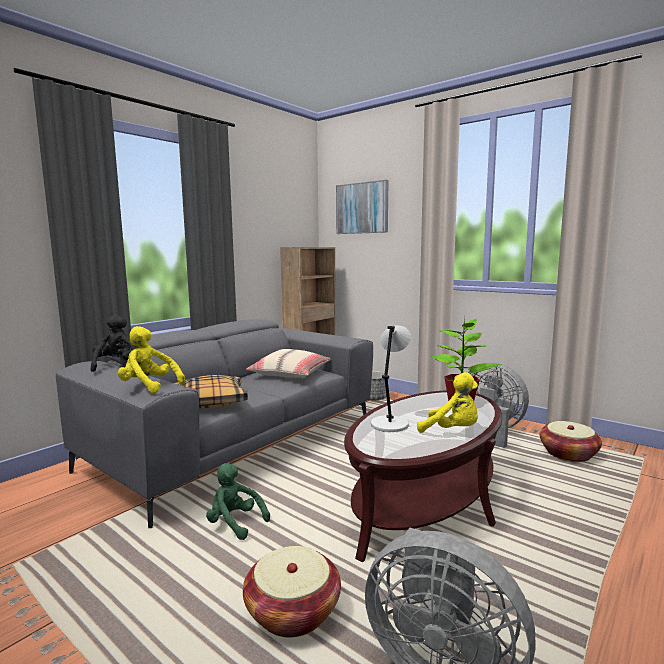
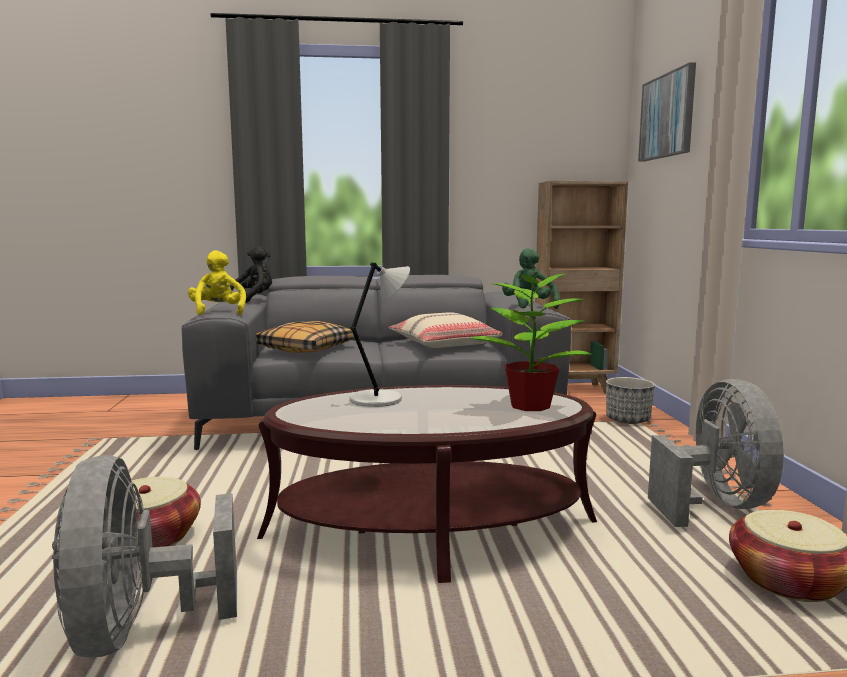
camera: 45 degrees right, 0 degrees up
(235, 523) = (244, 470): green plush toy -> green plush toy (529, 306)
(452, 431) = (413, 422): yellow plush toy -> none

